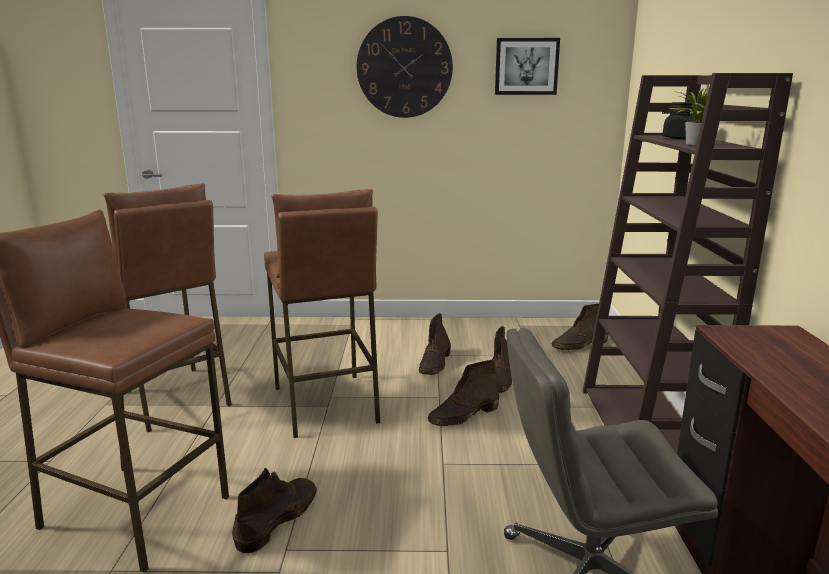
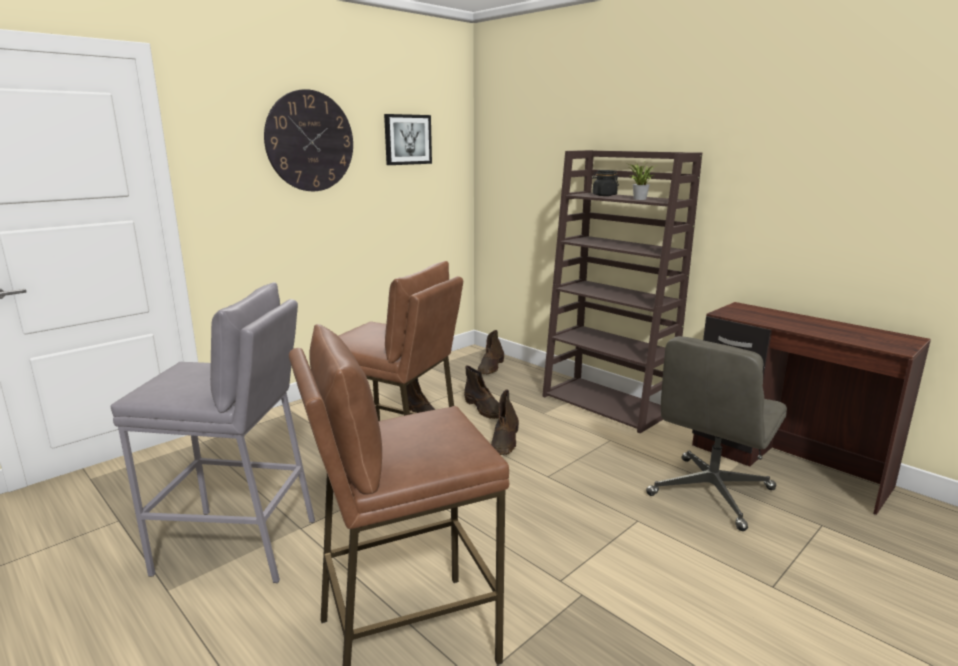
camera: 45 degrees left, 0 degrees up
(171, 398) = (238, 546): brown stool -> grey stool
(278, 519) = (519, 568): brown boot -> none

